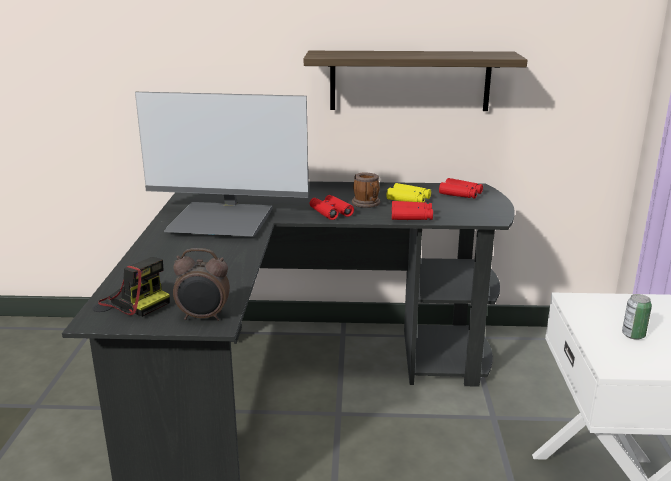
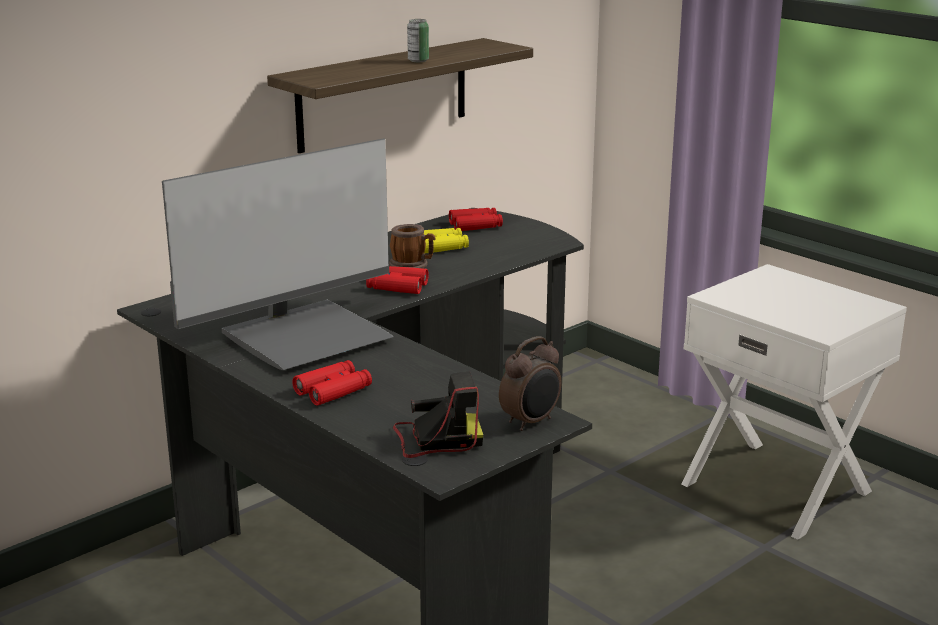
camera: 45 degrees left, 0 degrees up
(411, 216) = (484, 264): red binoculars -> red binoculars (333, 390)
(633, 335) = (795, 306): can -> can (418, 60)

